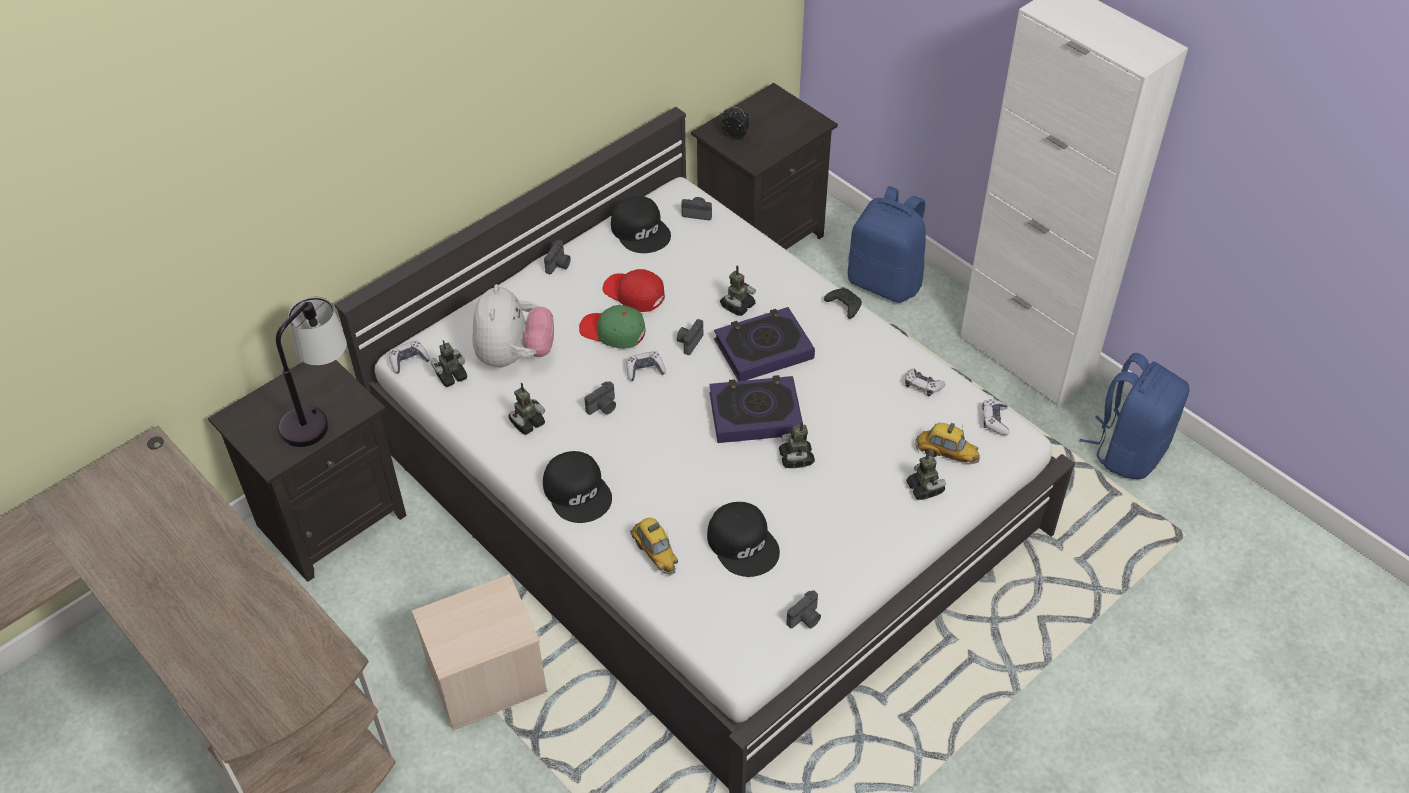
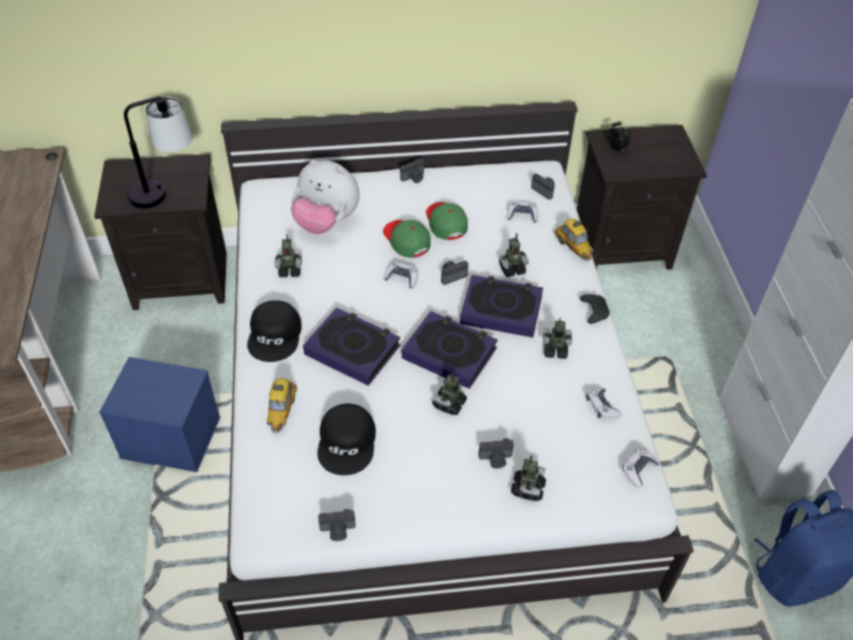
camera: 35 degrees right, 0 degrees up
(409, 360) = (259, 190): game controller -> game controller (522, 215)
(451, 376) = (274, 213): toy robot -> toy robot (555, 349)
(485, 679) = (169, 438): beige storage box -> blue storage box
(514, 356) = (326, 222): plush toy -> plush toy turned 75 degrees clockwise
(603, 407) = (349, 288): camera -> camera (496, 459)
(634, 294) = (445, 223): red cap -> green cap
(641, 230) = (492, 183): black cap -> none
(666, 462) = (352, 350): none -> book
(885, 282) = (693, 326): blue backpack -> none
(946, 454) = (571, 472): toy car -> toy car (573, 247)

